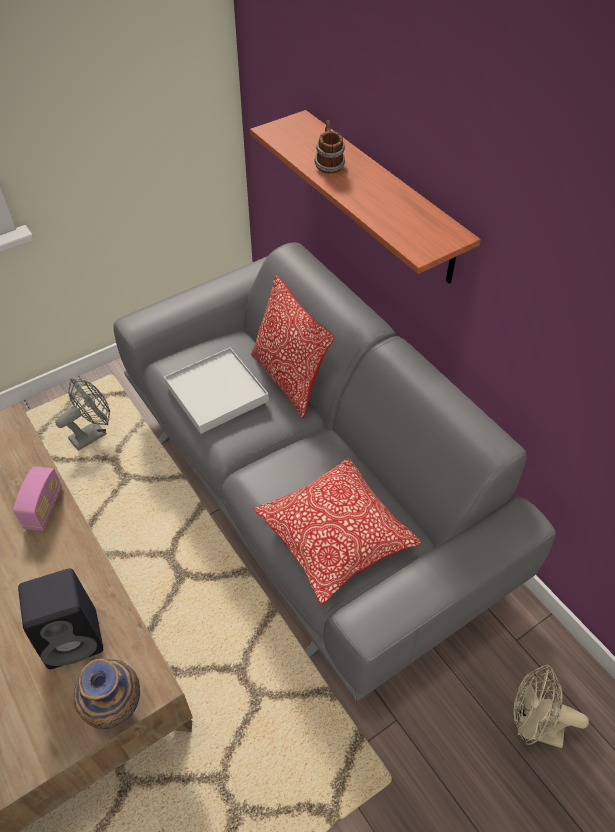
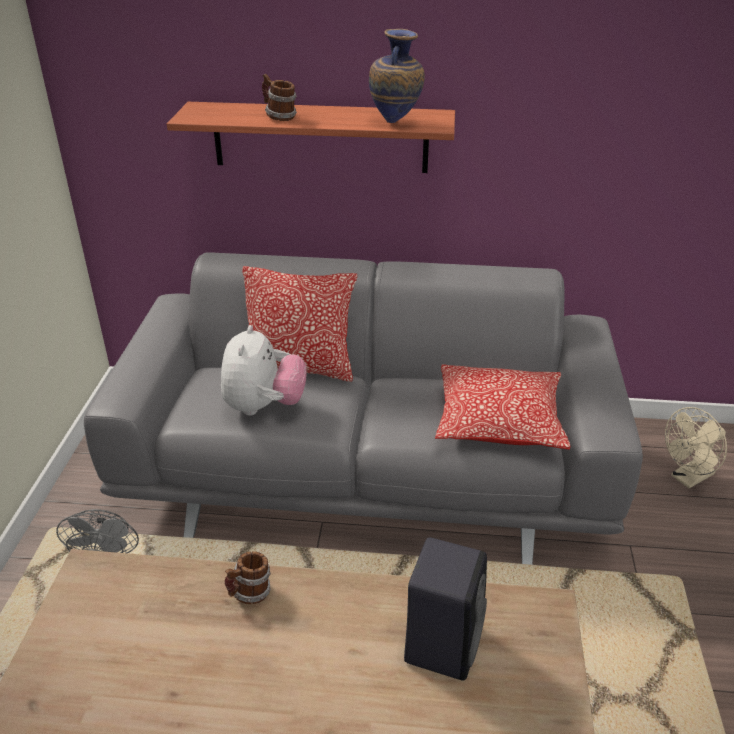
camera: 50 degrees left, 15 degrees down
(44, 508) = (250, 594): radio -> mug
(117, 711) = (557, 647): vase -> vase (396, 123)
(216, 392) = (264, 406): white tray -> plush toy

